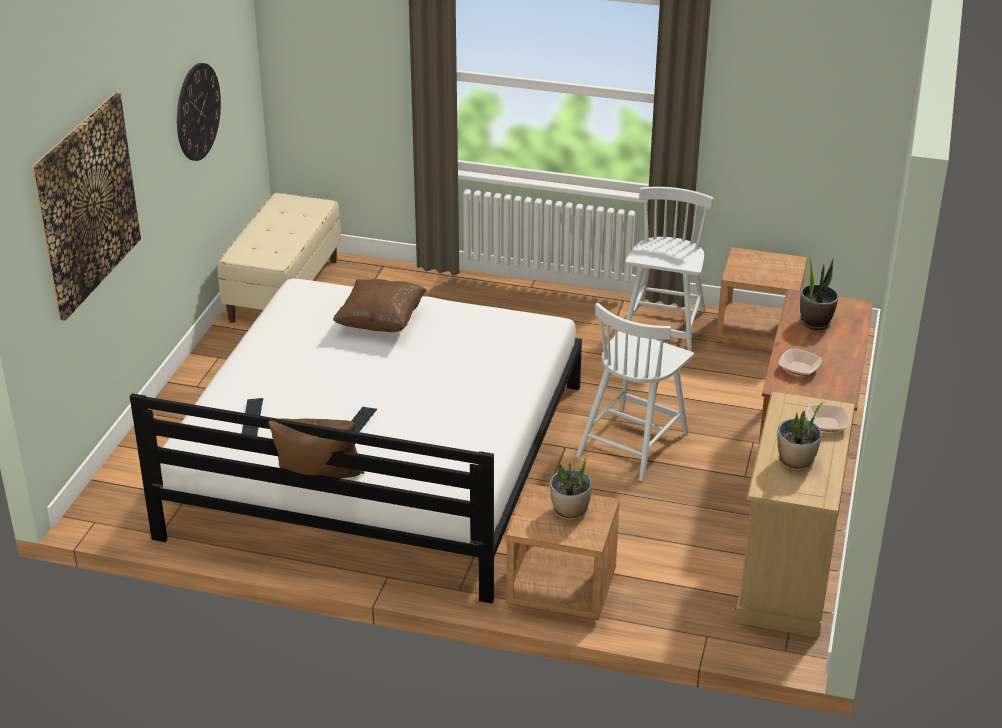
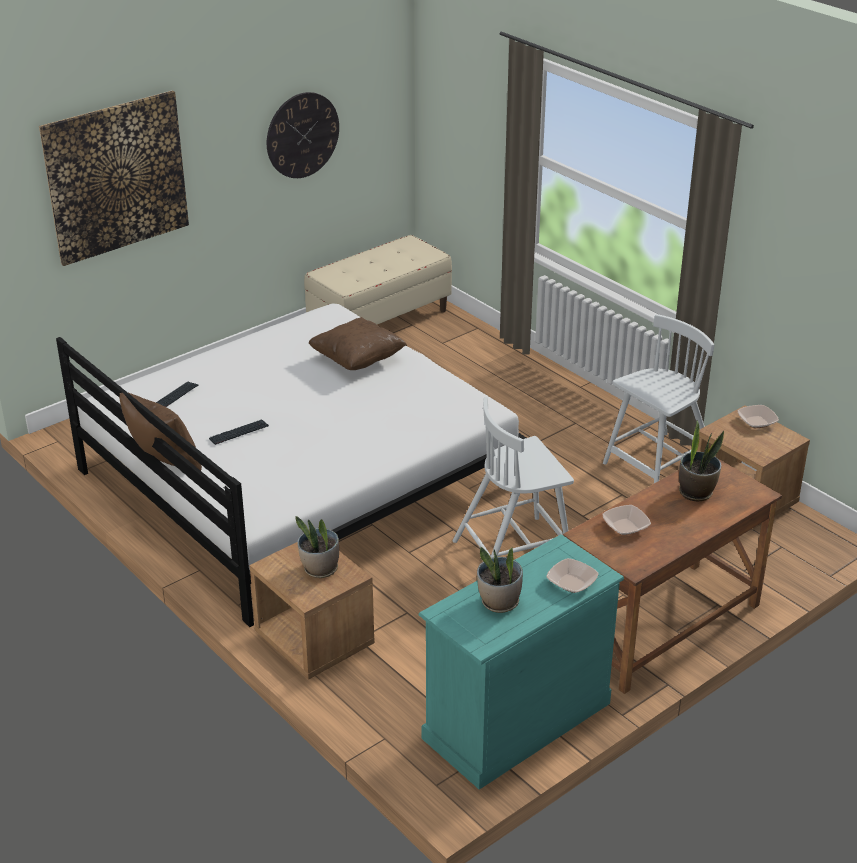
camera: 35 degrees right, 0 degrees up
(756, 257) = (757, 422): none -> bowl
(786, 573) = (516, 720): beige dresser -> turquoise dresser

